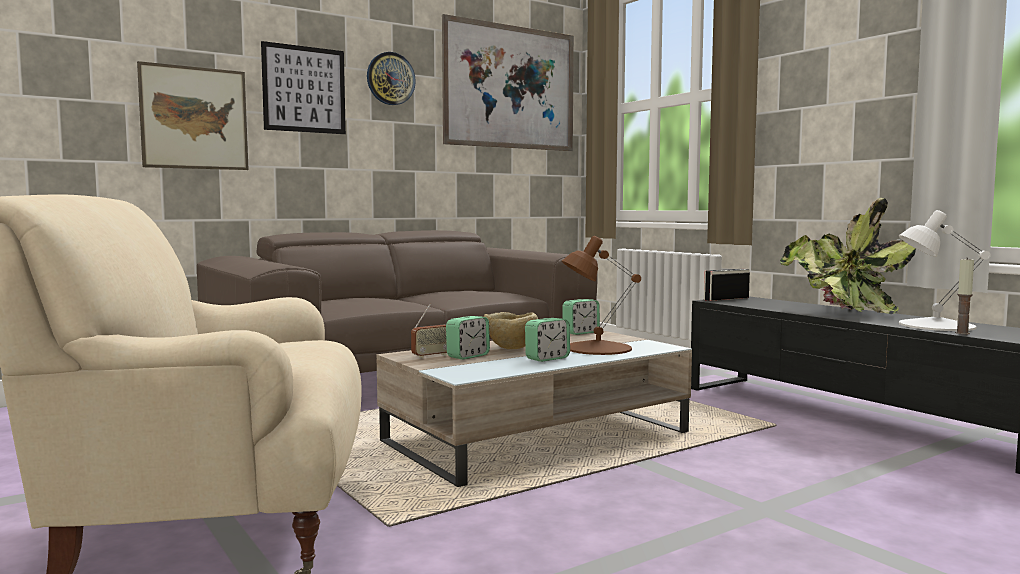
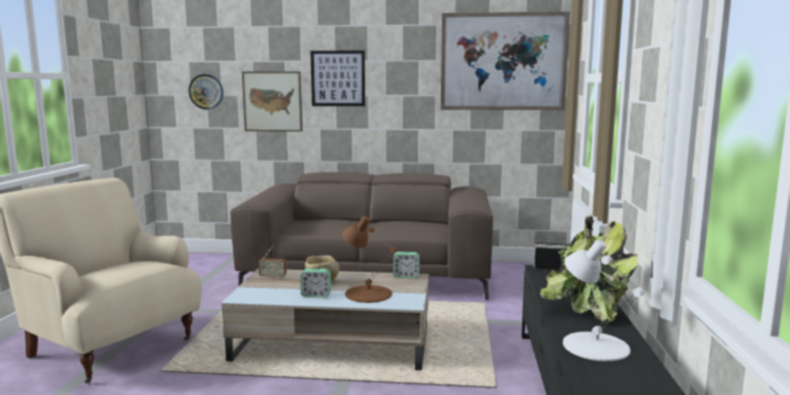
camera: 40 degrees right, 5 degrees up
(390, 78) = (399, 65): wall clock -> wall clock (206, 91)
(468, 356) = (286, 282): alarm clock -> none
(962, 333) = (576, 361): candle -> none

